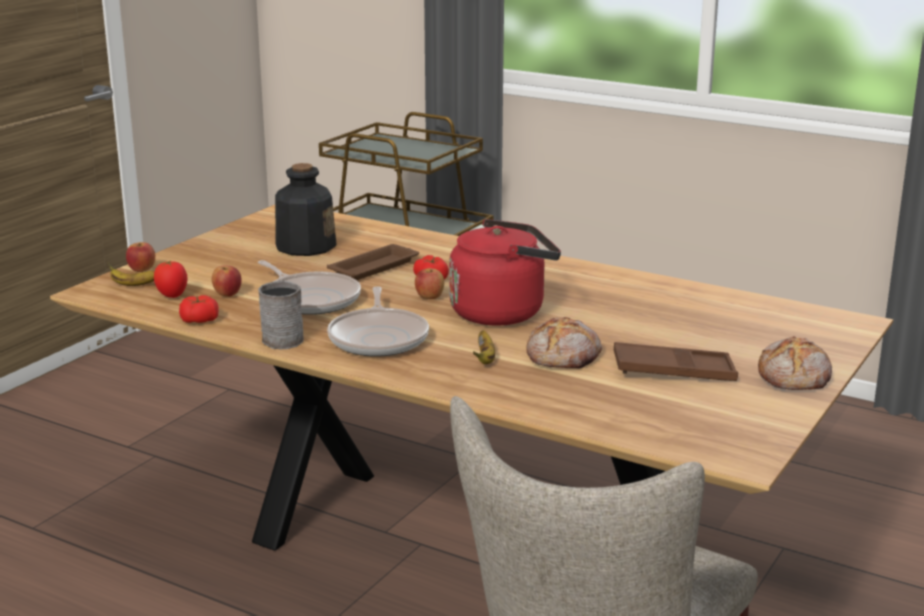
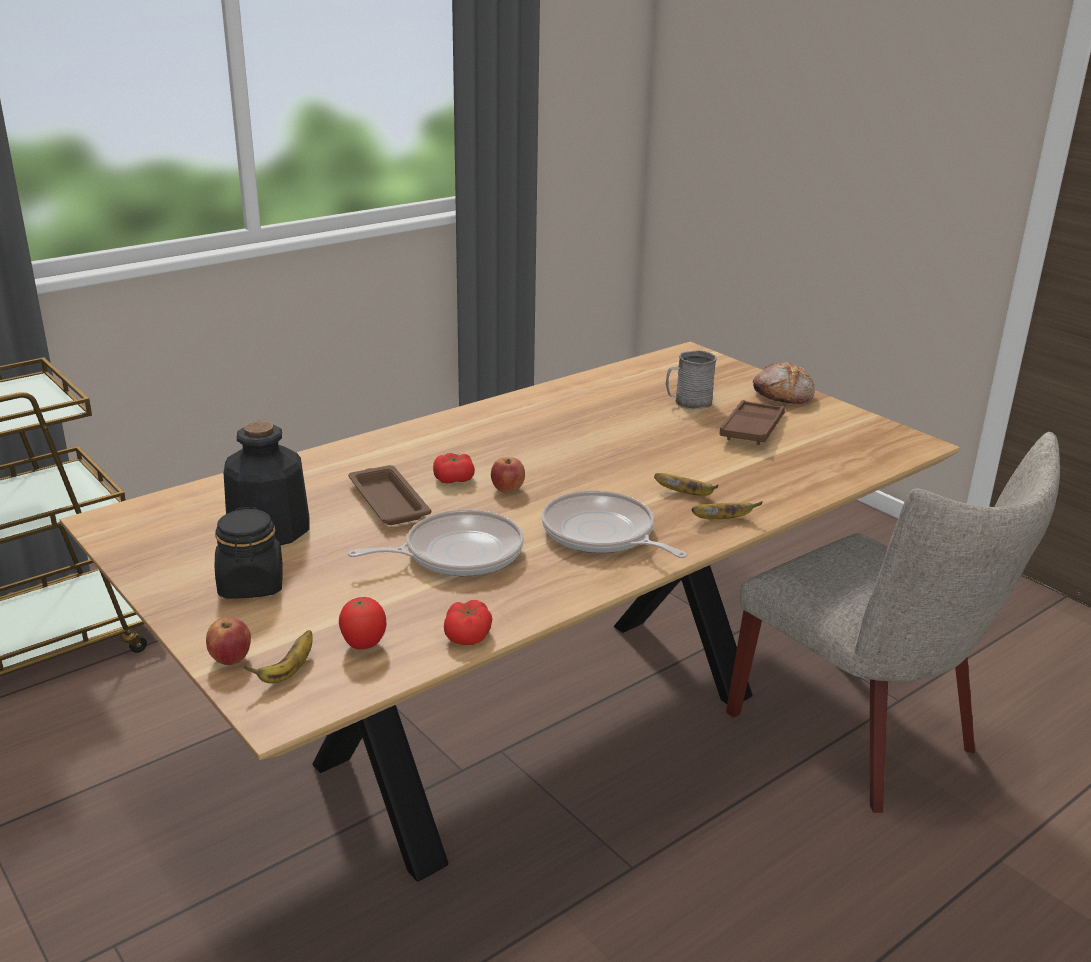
camera: 70 degrees left, 5 degrees up
(227, 294) = (393, 604): apple -> none
(229, 257) = (251, 585): none -> black jar
(279, 338) = (566, 590): grey mug -> grey mug (688, 403)
(379, 338) = (602, 534): frying pan -> frying pan turned 150 degrees counterclockwise
(446, 378) = (722, 519): none -> banana
(502, 312) = (576, 464): red kettle -> none
(564, 357) = (700, 461): bread -> none

